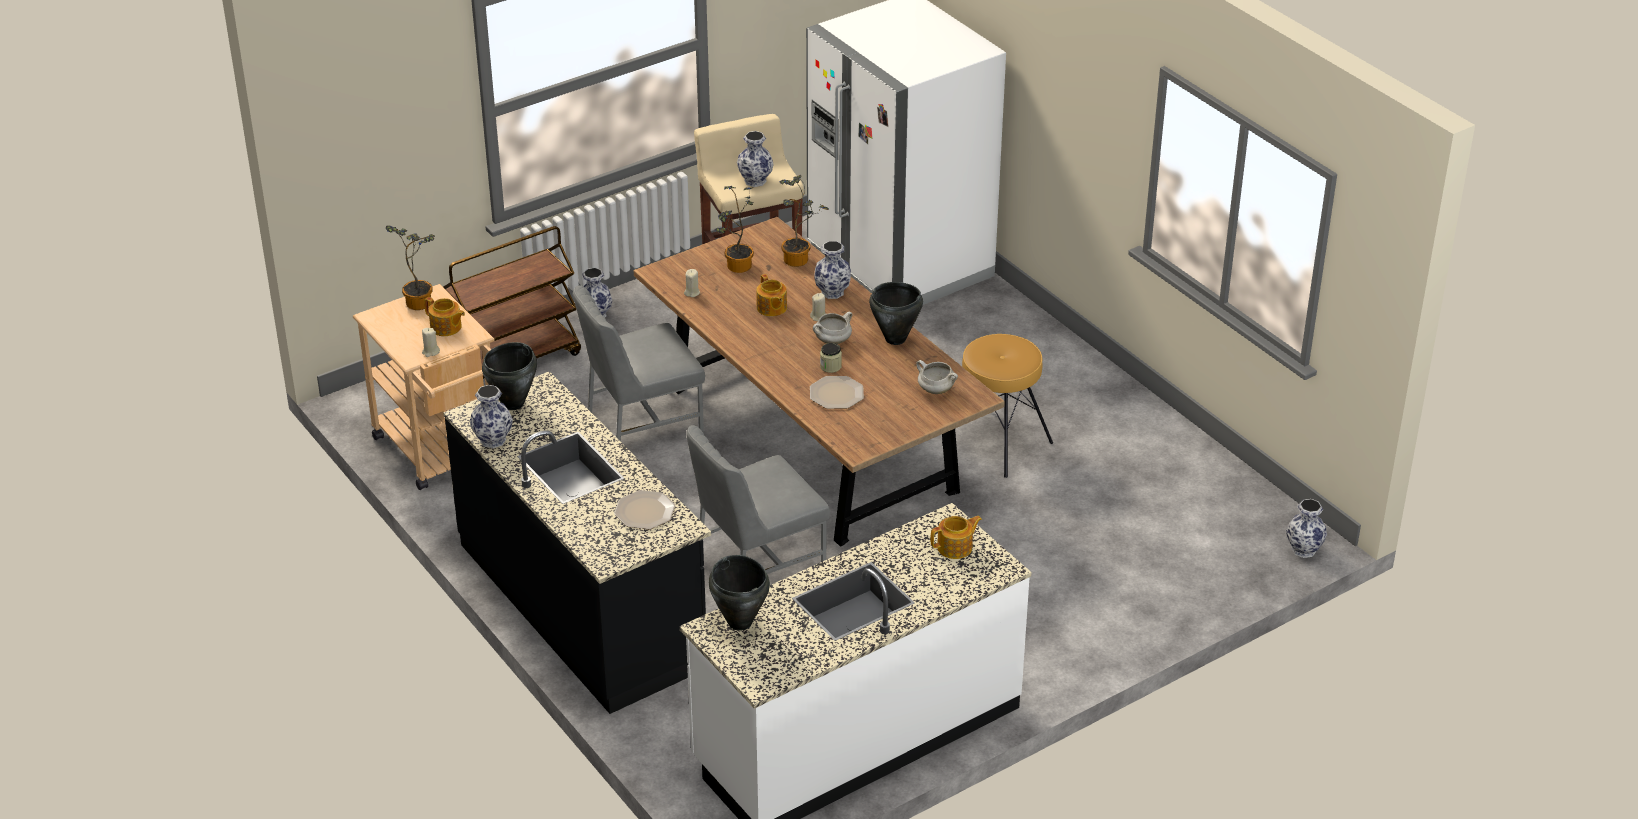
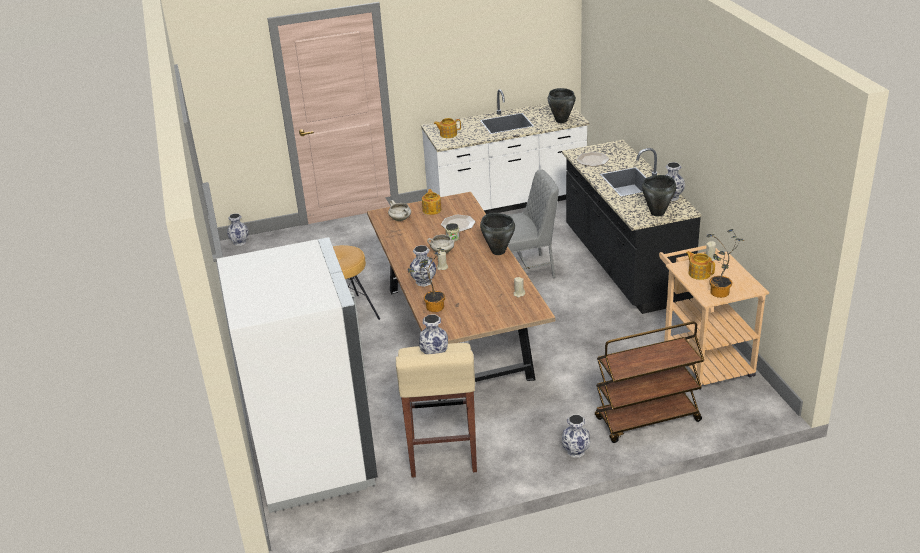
camera: 160 degrees left, 5 degrees down
(642, 425) = (564, 357): grey chair -> none
(736, 267) = (480, 307): potted plant -> none
(771, 308) = (470, 276): teapot -> teapot (432, 210)
(895, 339) = (403, 248): black cooking pot -> black cooking pot (498, 251)

